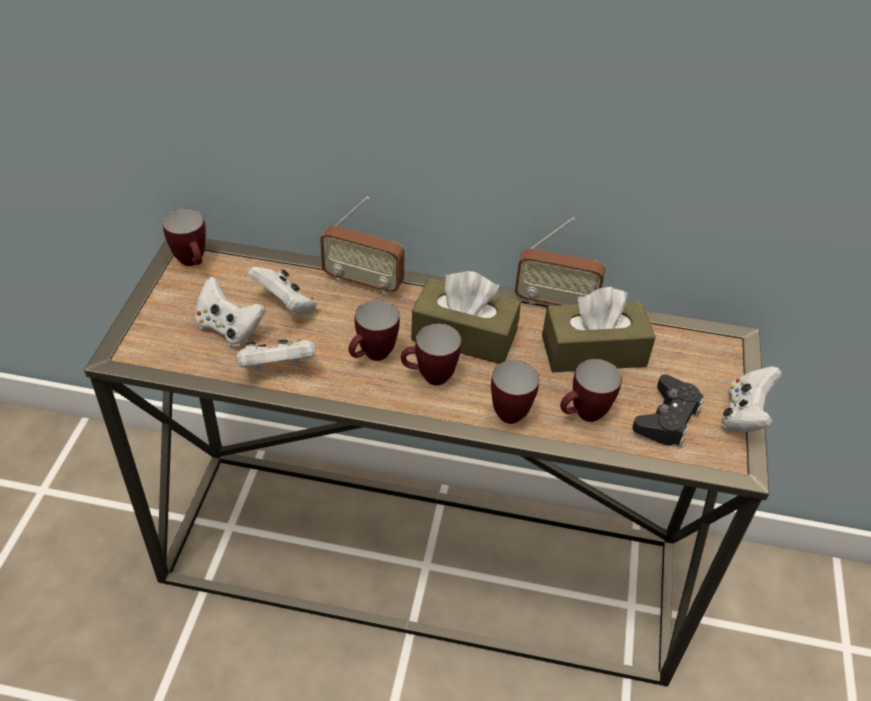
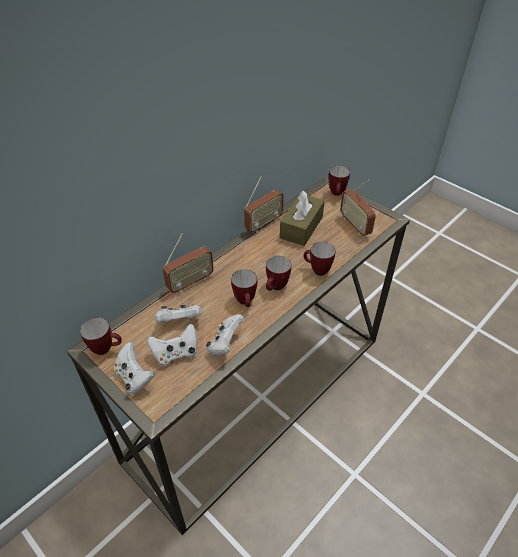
camera: 55 degrees left, 0 degrees up
(464, 336) = (258, 263): brown tissue box -> none
(583, 416) = (336, 249): mug -> mug (337, 194)
(667, 418) = (355, 225): black game controller -> radio
(744, 415) = (368, 204): white game controller -> white game controller (134, 378)

